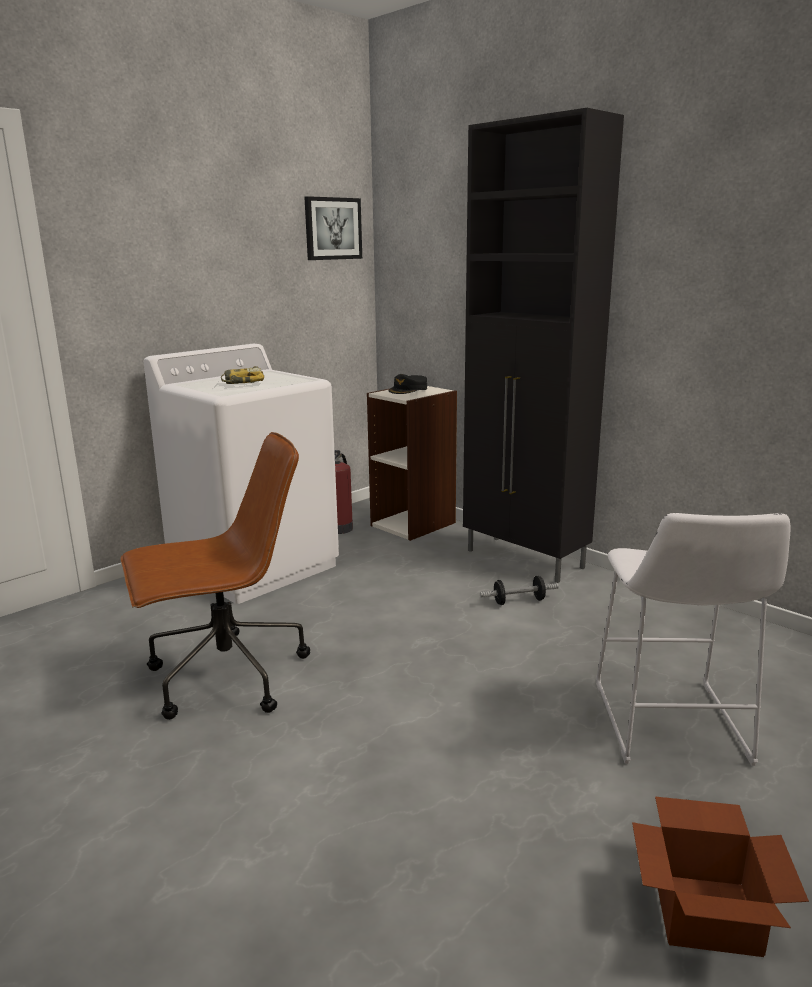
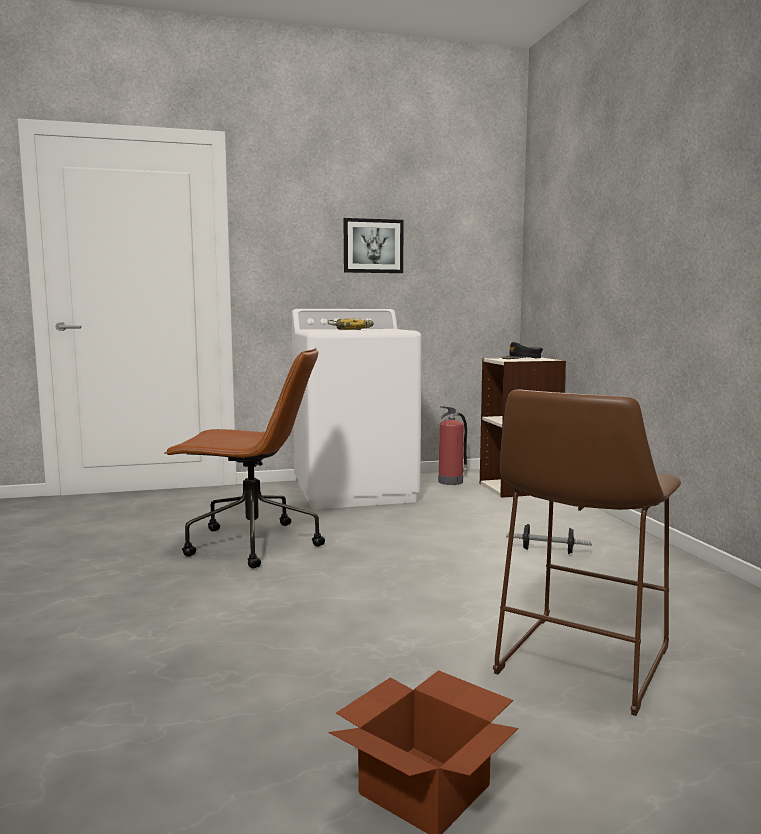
camera: 30 degrees right, 10 degrees down
(332, 228) = (479, 220): picture -> picture (373, 246)
(525, 560) = (595, 526): black cabinet -> none
(670, 727) = (579, 664): white stool -> brown stool

